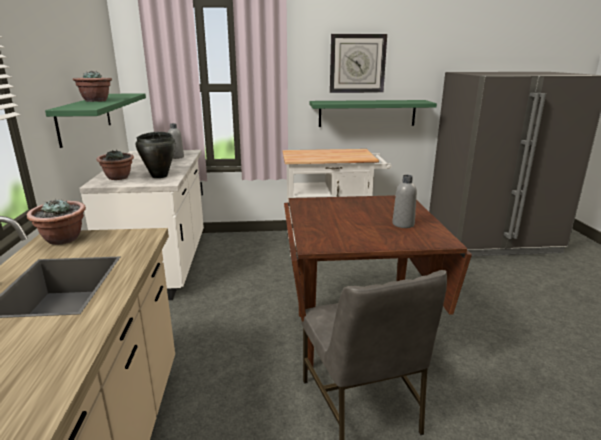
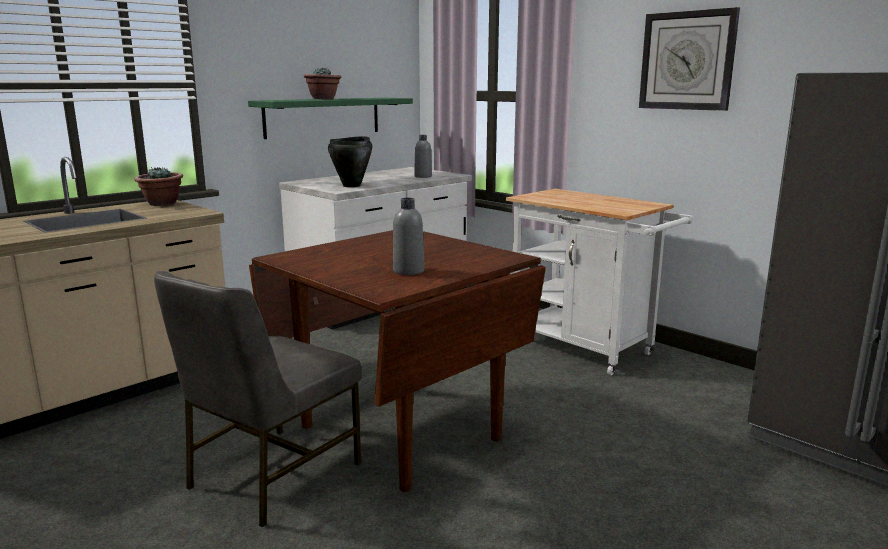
camera: 50 degrees right, 5 degrees down
(118, 177) = (323, 181): potted plant -> none
(367, 113) = (699, 146): green shelf -> none

